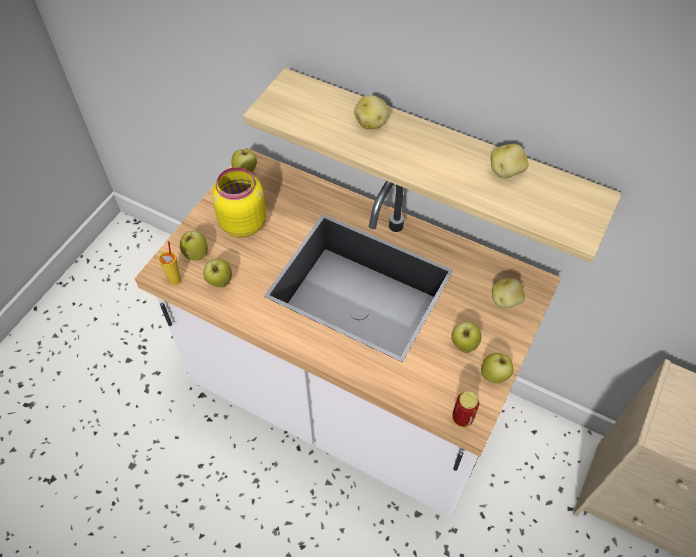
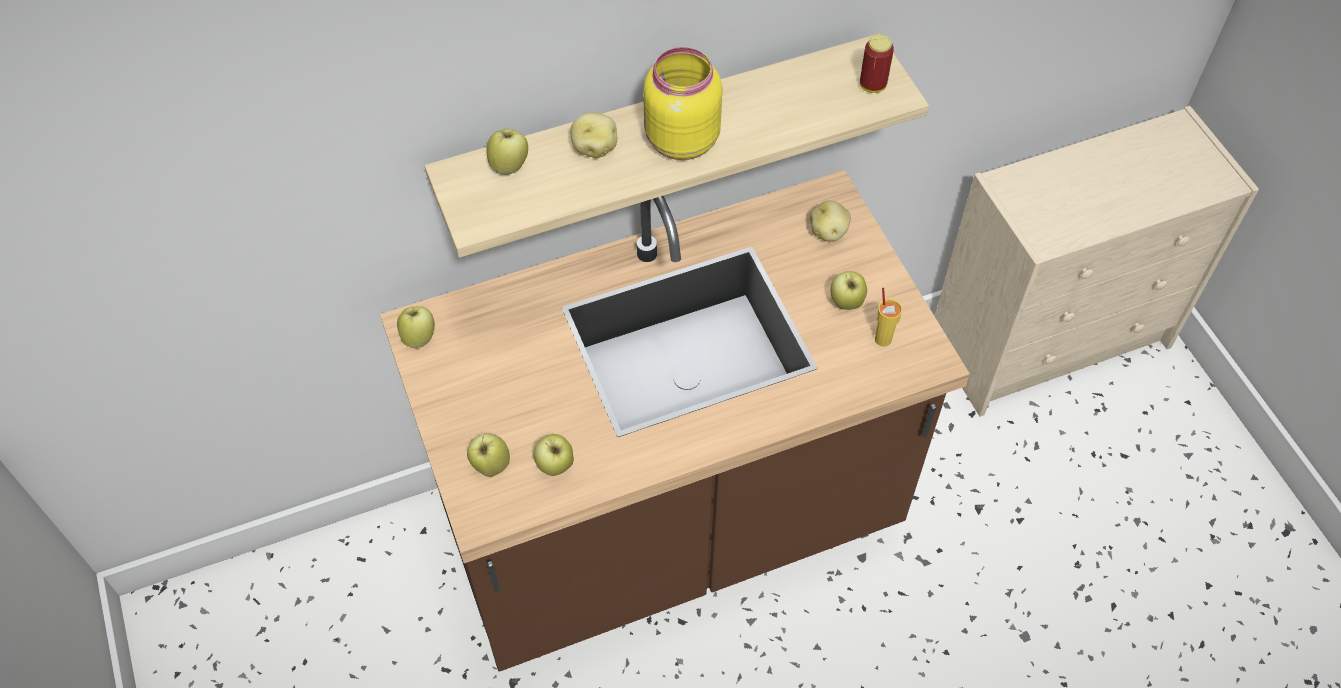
camera: 50 degrees left, 0 degrees up
(175, 279) = (507, 509): yellow cup -> yellow cup (883, 339)
(242, 223) = (493, 391): yellow jar -> yellow jar (679, 141)
(348, 400) = (670, 525): white counter -> brown counter
(462, 418) = (924, 365): can -> can (872, 85)
(494, 375) = (901, 304): apple -> apple (509, 166)
(506, 171) = (772, 91): potato -> none

